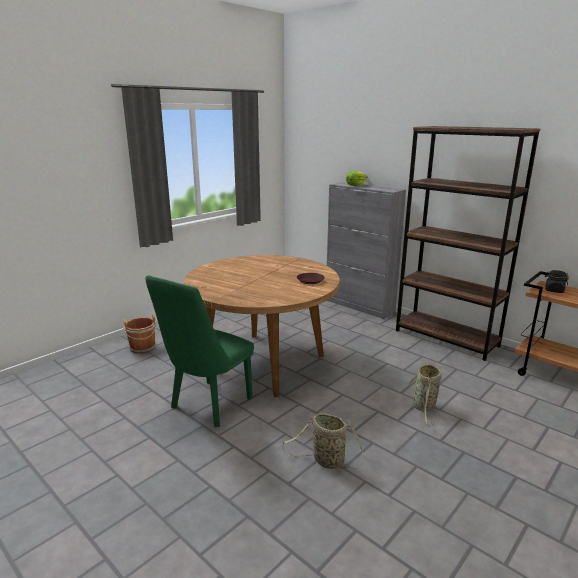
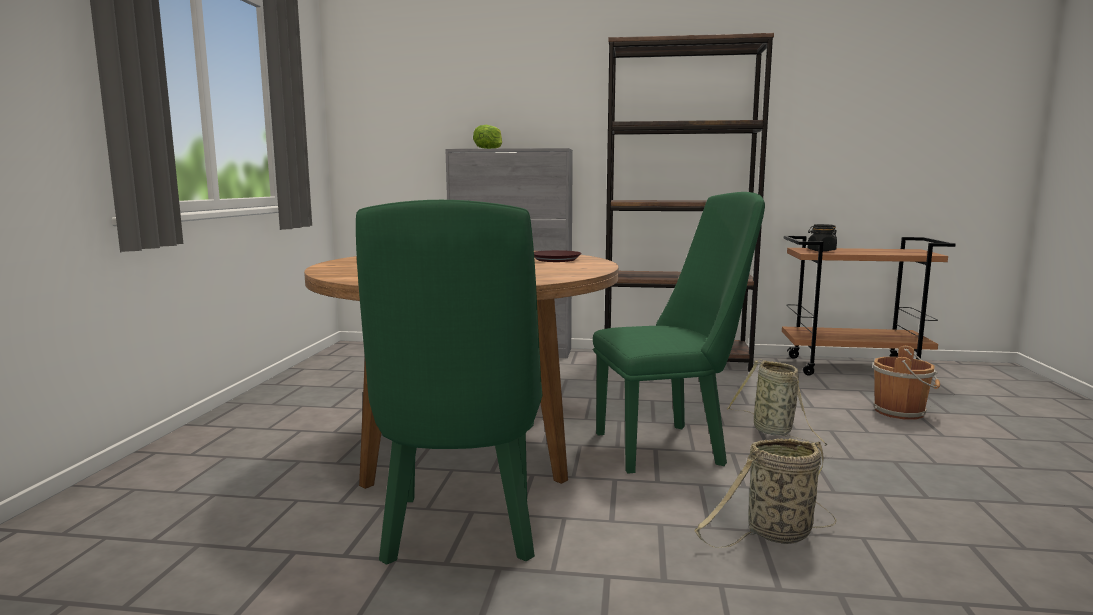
camera: 35 degrees left, 10 degrees down
(143, 348) = (167, 490): brown bucket -> brown bucket (901, 412)
(351, 396) = (669, 447): none -> green chair

